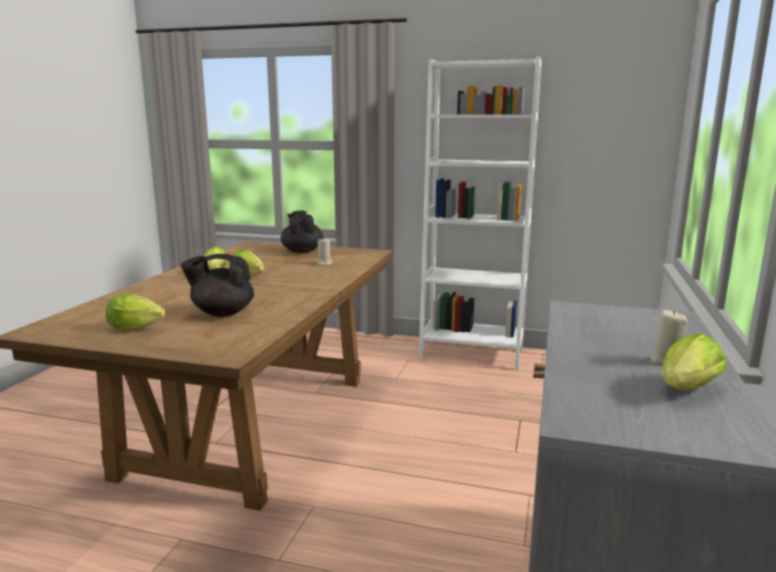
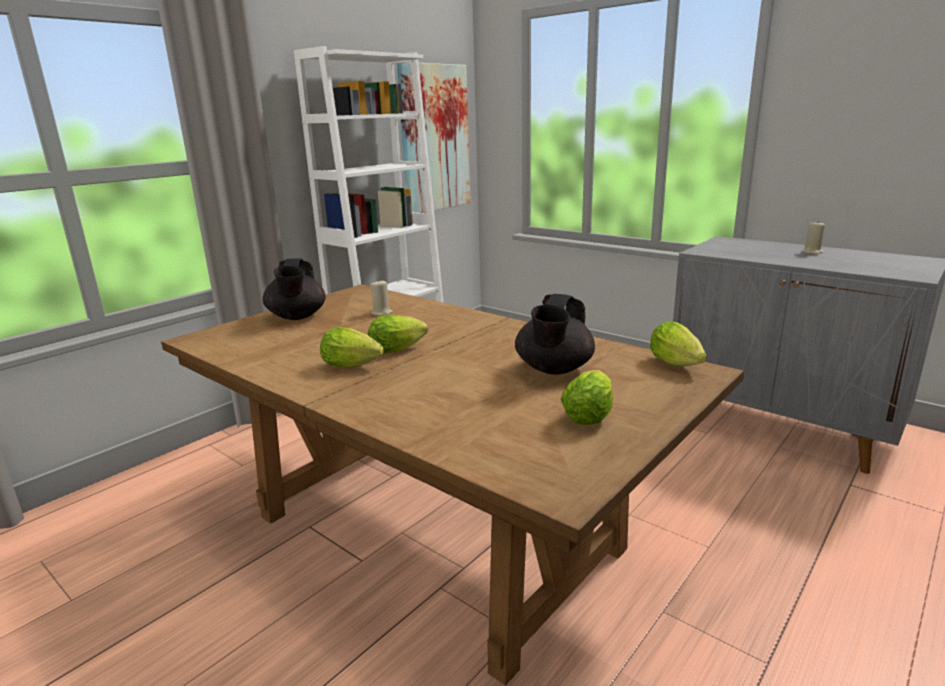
camera: 65 degrees left, 5 degrees up
(302, 251) = (297, 317): black teapot -> black teapot turned 105 degrees counterclockwise
(602, 142) = (435, 138): none -> picture
(685, 390) = (859, 256): lettuce -> lettuce (678, 365)

